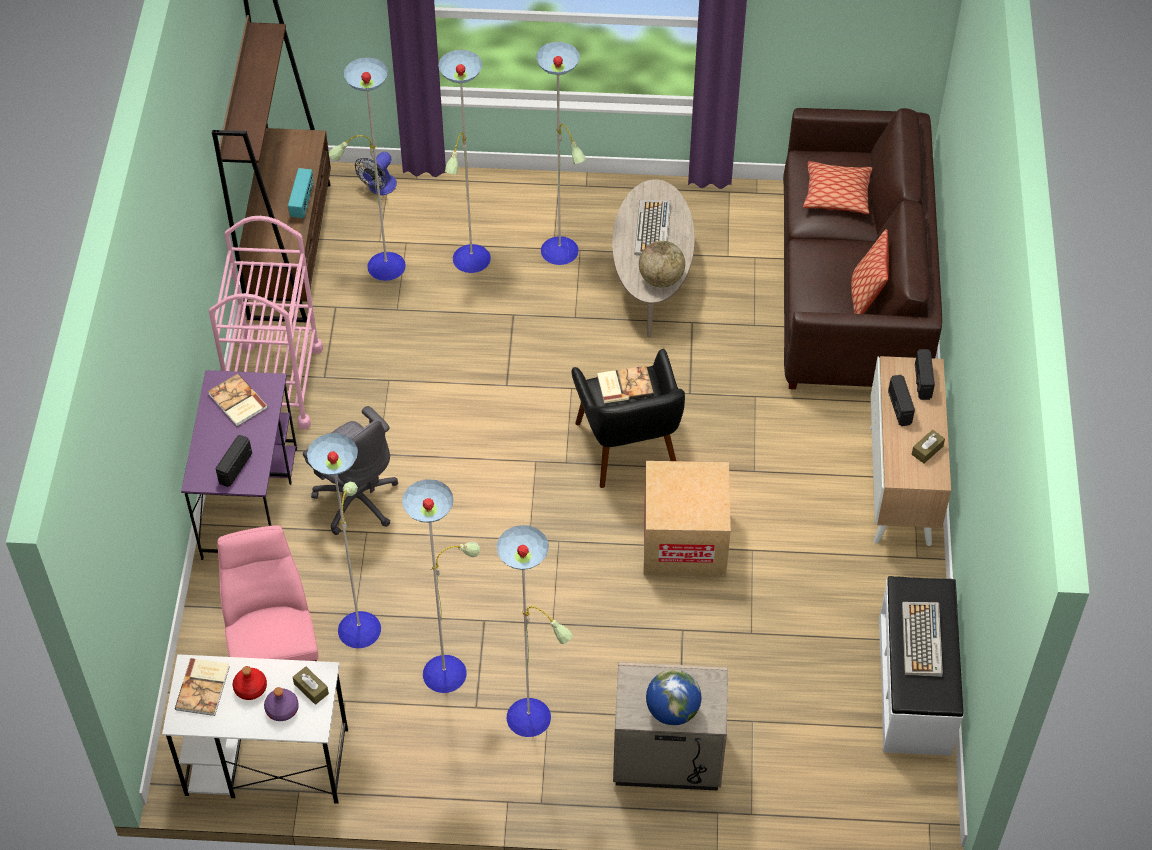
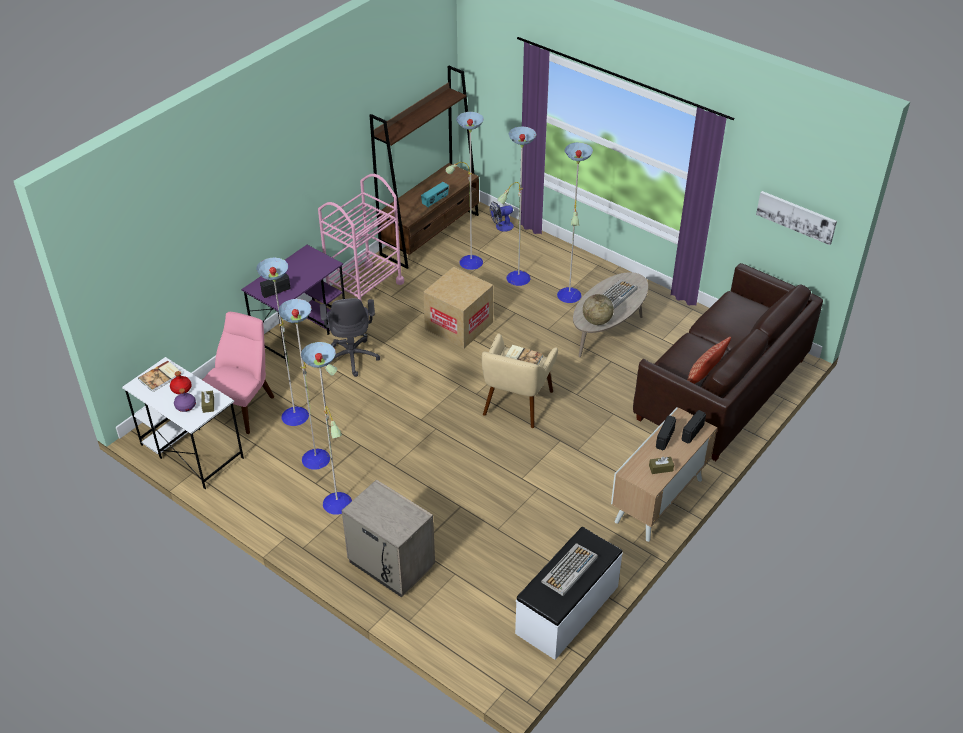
camera: 35 degrees right, 10 degrees down
(237, 402) = (307, 264): book -> none
(628, 448) = (516, 403): black armchair -> beige armchair
(672, 711) = (380, 519): globe -> none
(684, 541) = (503, 464): cardboard box -> cardboard box (459, 325)
(837, 194) = (734, 321): pillow -> none
(872, 24) = (796, 216): none -> picture

